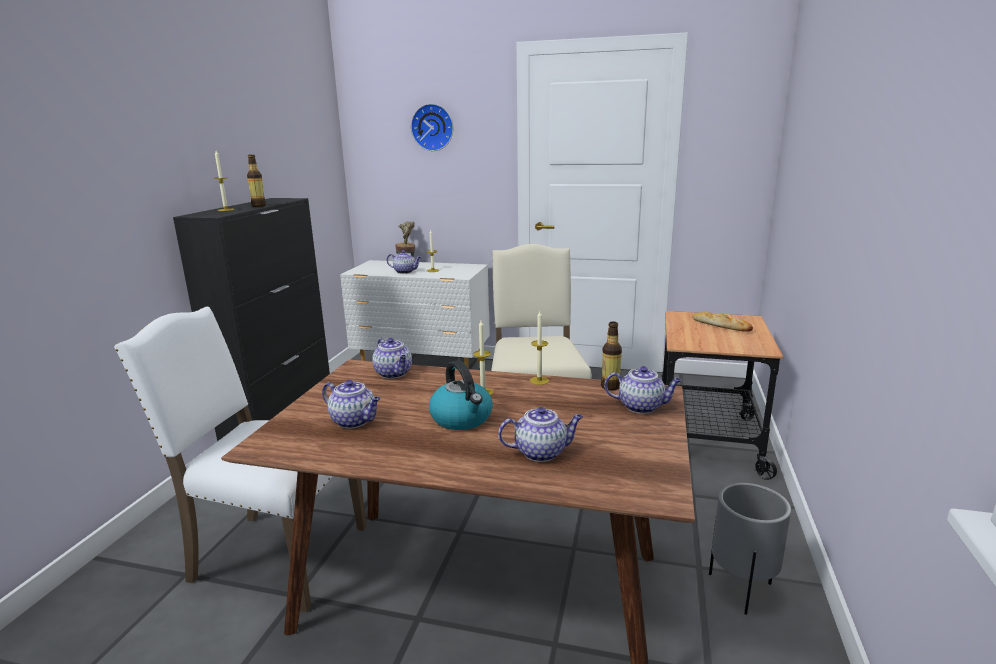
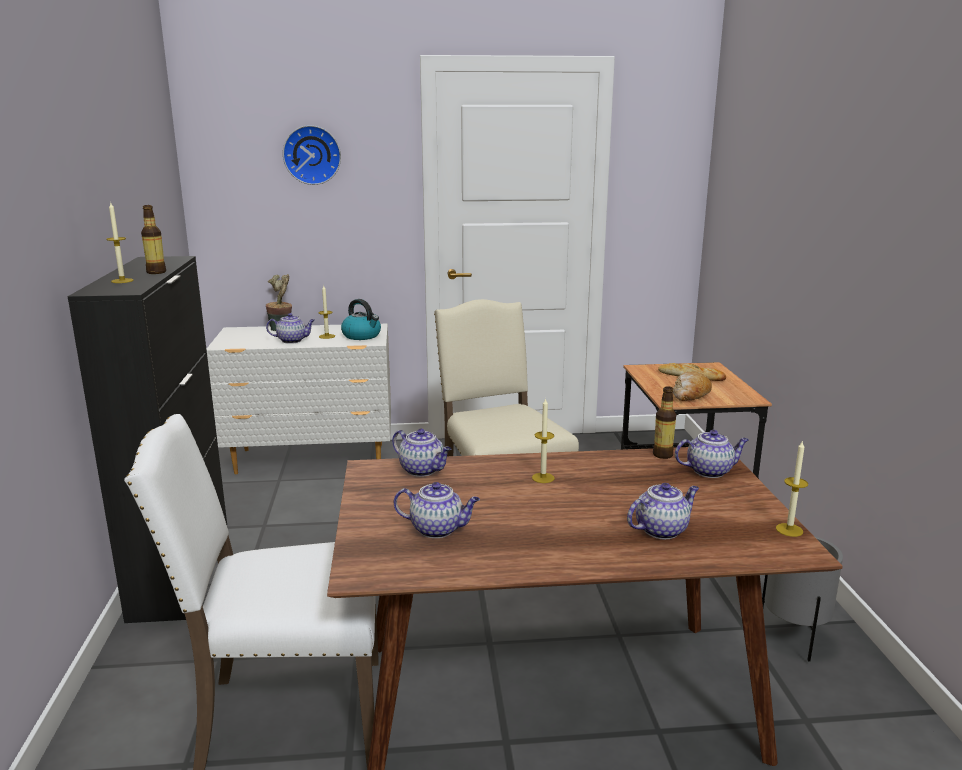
camera: 20 degrees left, 0 degrees up
(462, 419) = (551, 509): kettle -> kettle (362, 336)
(539, 380) = (587, 457): candle -> candle (789, 530)
(705, 341) = (690, 395): none -> bread

